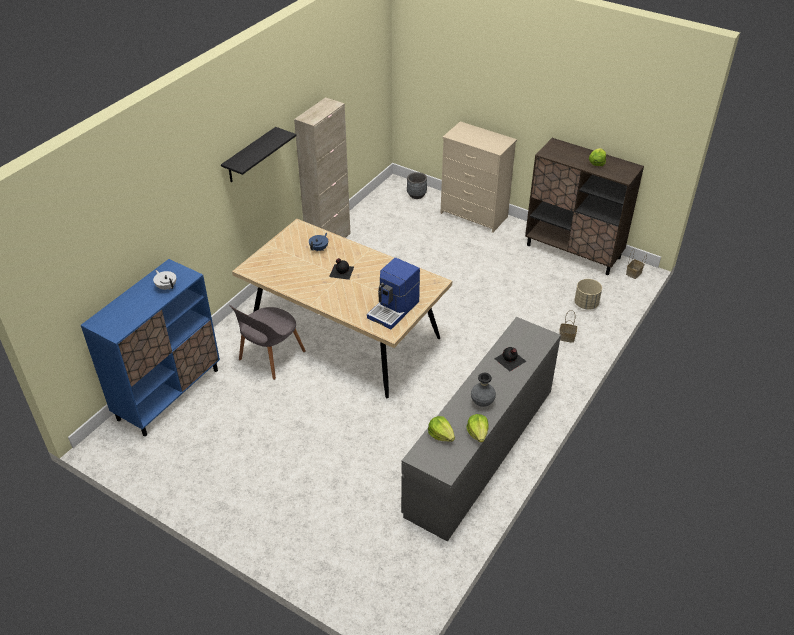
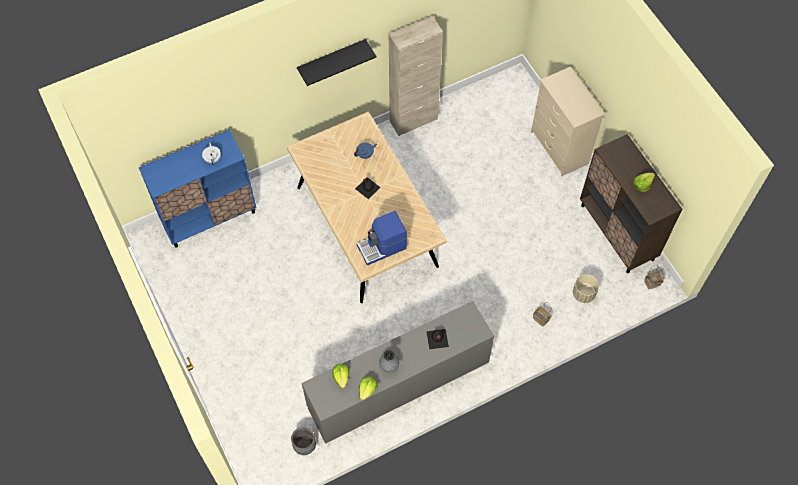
camera: 30 degrees right, 20 degrees up
(270, 357) = (298, 219): grey chair -> none
(416, 195) = (524, 99): grey planter -> grey planter (304, 445)

